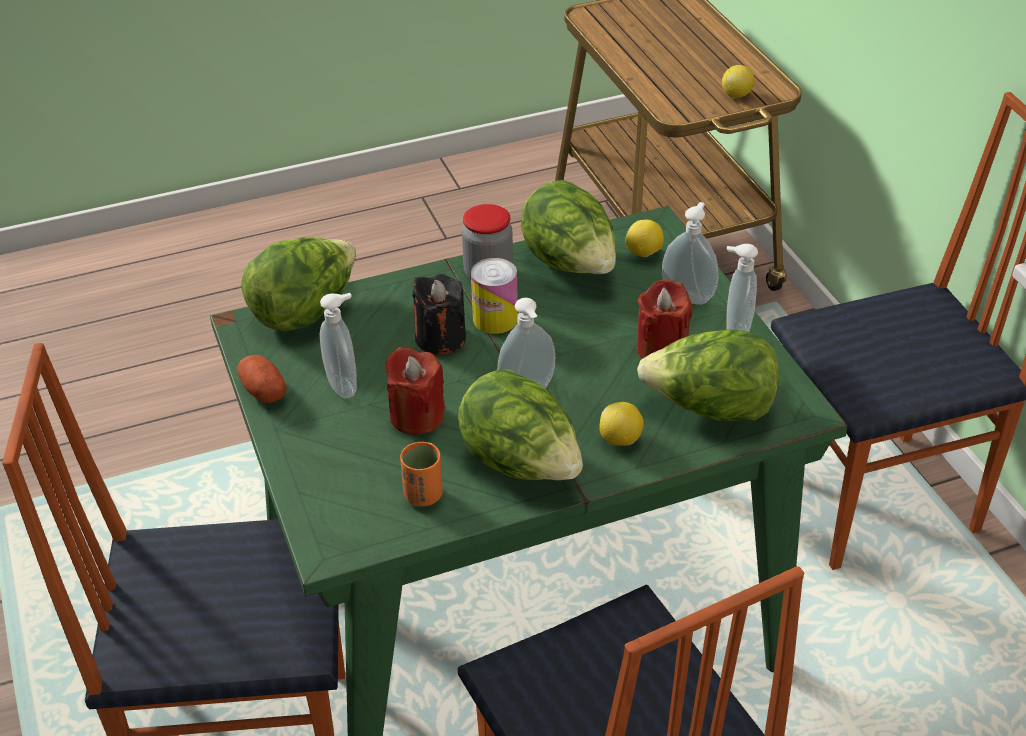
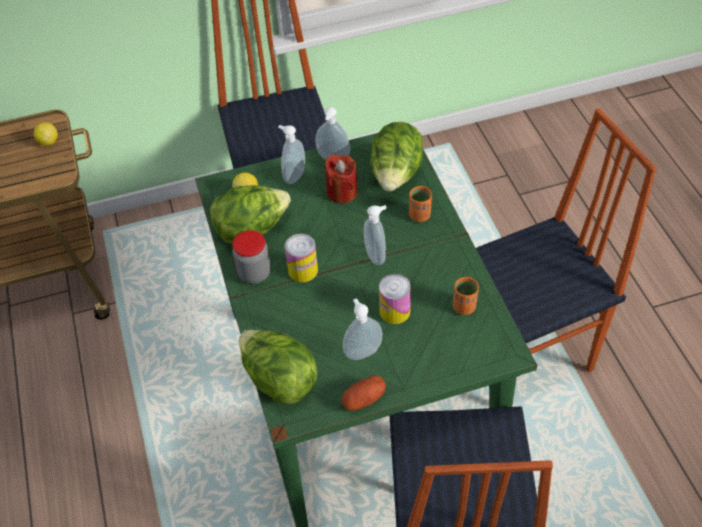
camera: 85 degrees left, 10 degrees up
(417, 416) = (394, 311): red candle -> can
(440, 338) = (319, 299): black candle -> none
(521, 464) = (439, 260): lettuce -> none
(620, 440) = (419, 215): lemon -> orange cup

